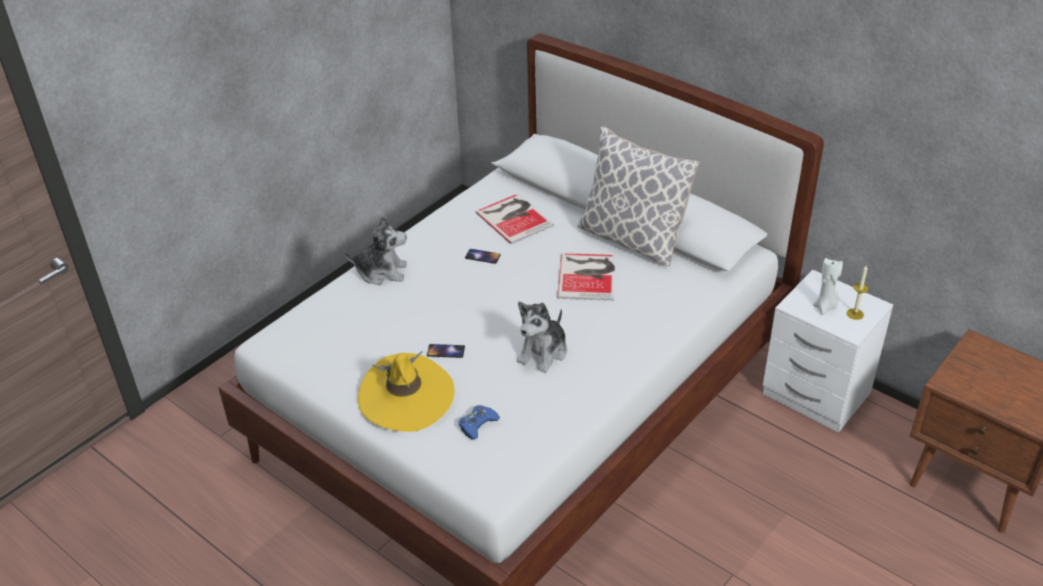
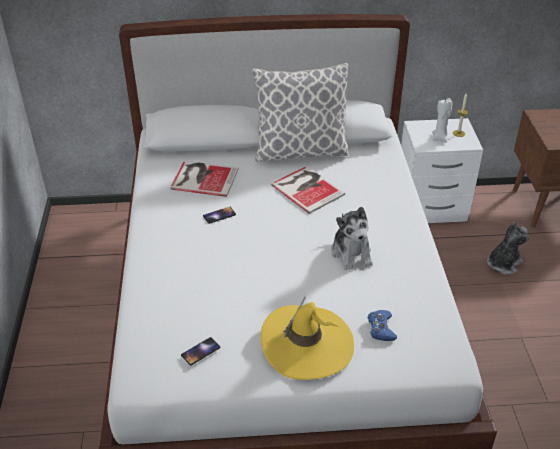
camera: 45 degrees left, 0 degrees up
(381, 272) = (157, 269): plush toy -> plush toy (503, 264)
(446, 351) = (287, 294): phone -> phone (200, 351)

